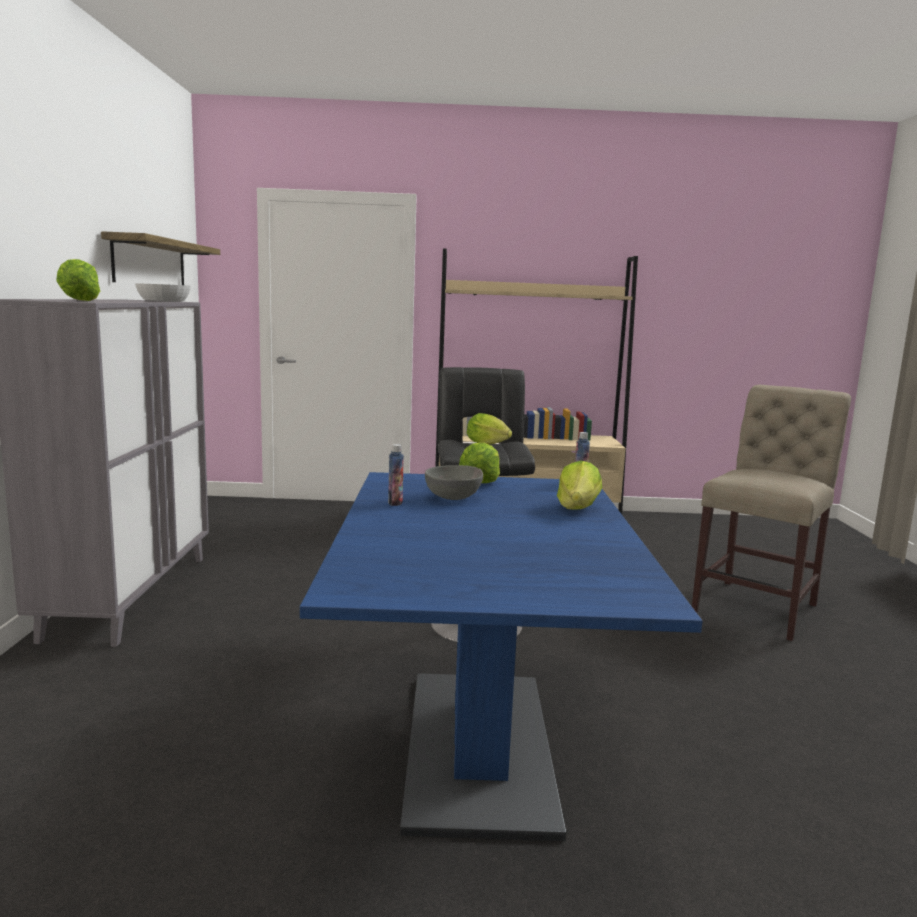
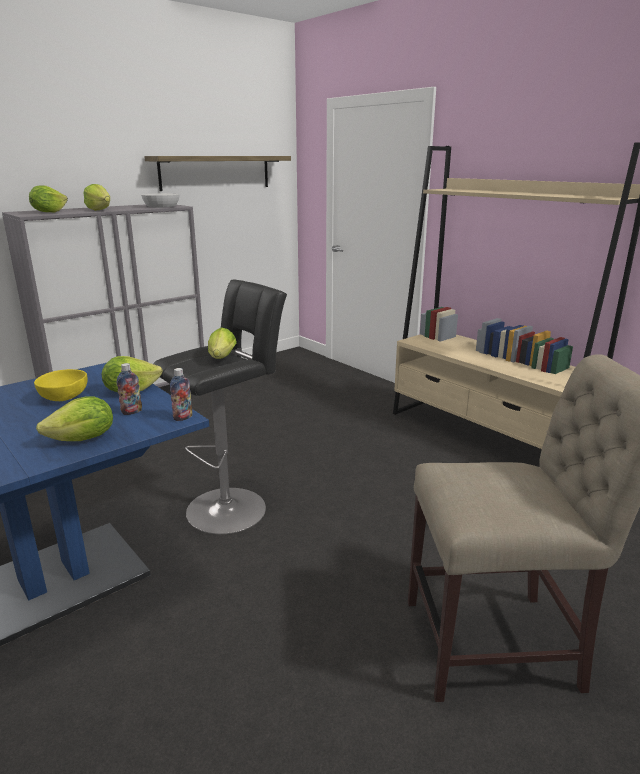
camera: 50 degrees right, 10 degrees up
(125, 301) = (99, 210): none -> lettuce
(395, 503) = (29, 390): bottle -> bottle (131, 412)
(455, 498) = (65, 399): grey bowl -> yellow bowl

